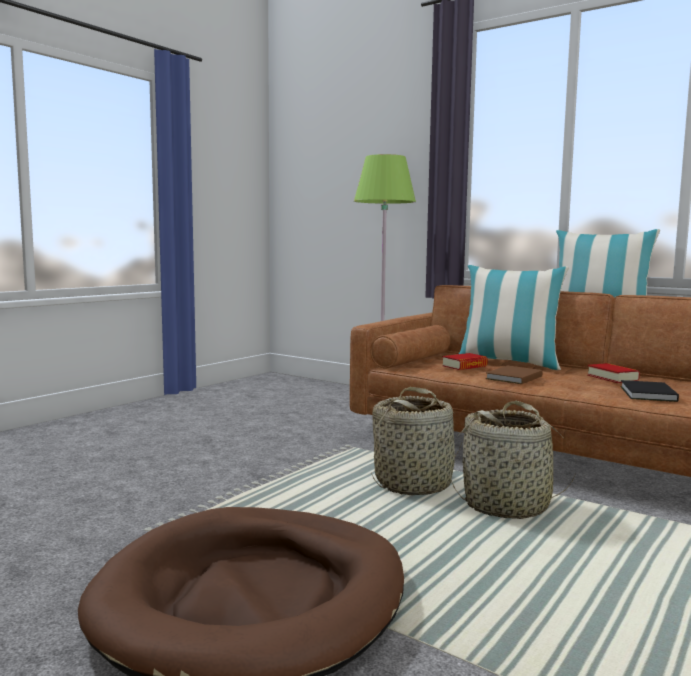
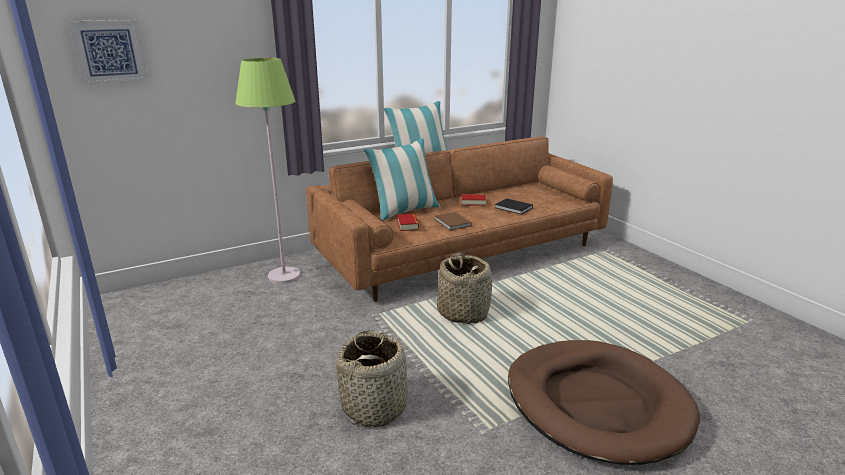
camera: 65 degrees left, 15 degrees up
(314, 162) = (109, 52): none -> picture
(507, 505) = (512, 296): basket -> basket (375, 406)

